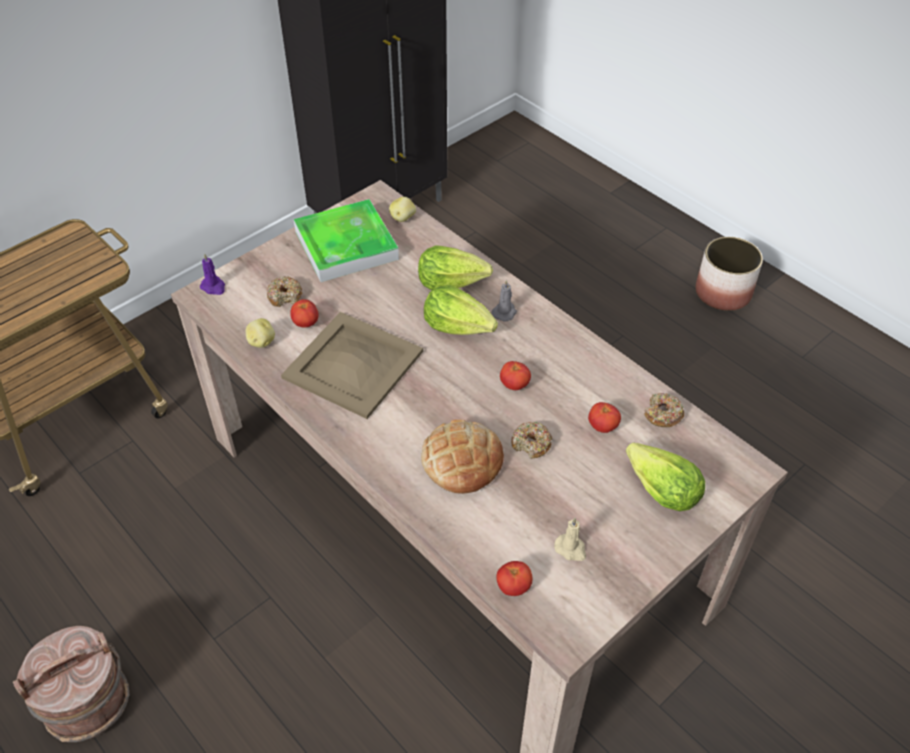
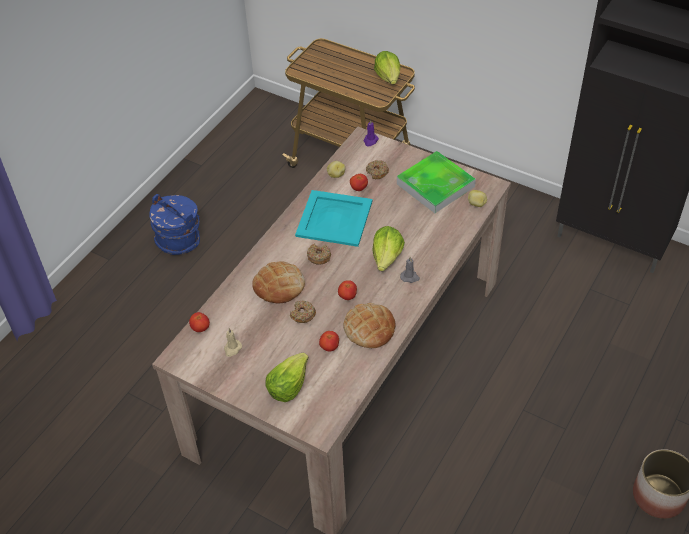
camera: 75 degrees right, 0 degrees up
(88, 702) = (179, 240): brown bucket -> blue bucket
(353, 363) = (335, 218): beige tray -> turquoise tray
(451, 282) = (426, 244): lettuce -> lettuce (388, 77)
(582, 375) = (369, 328): none -> bread
(662, 415) = (351, 377): donut -> donut (319, 257)

